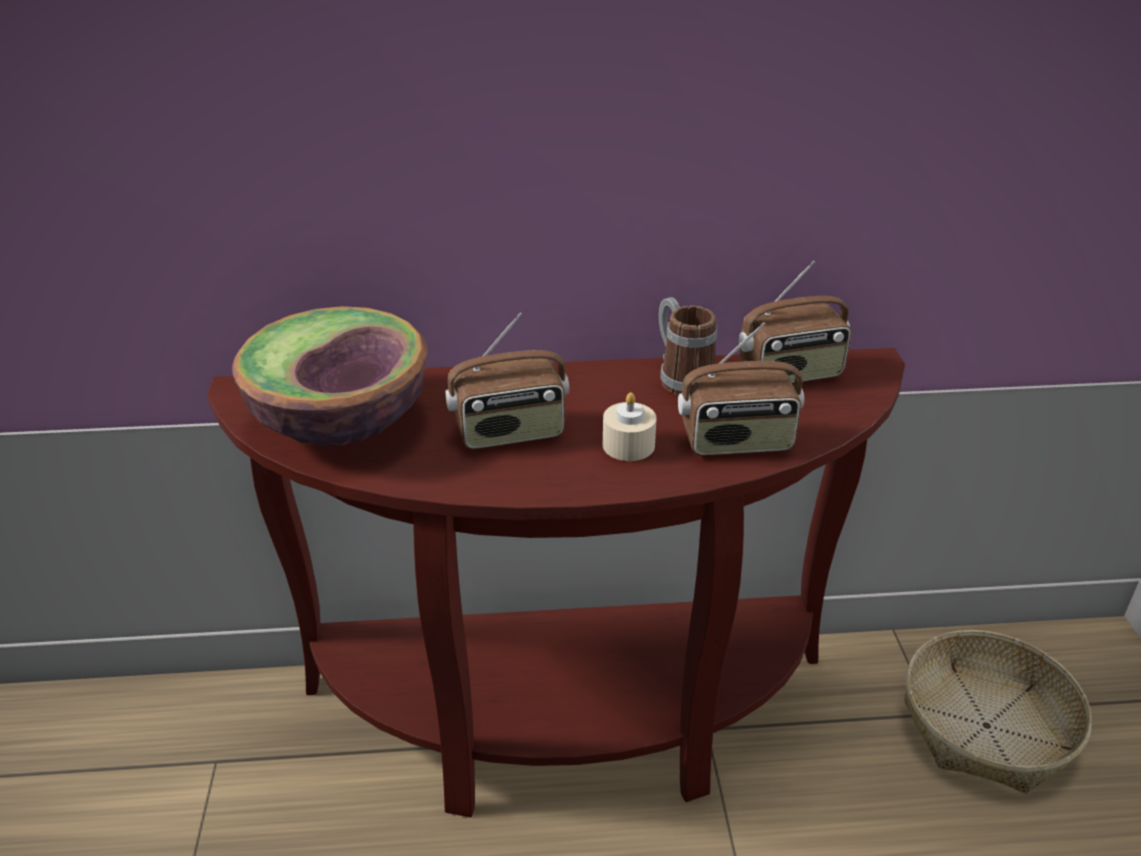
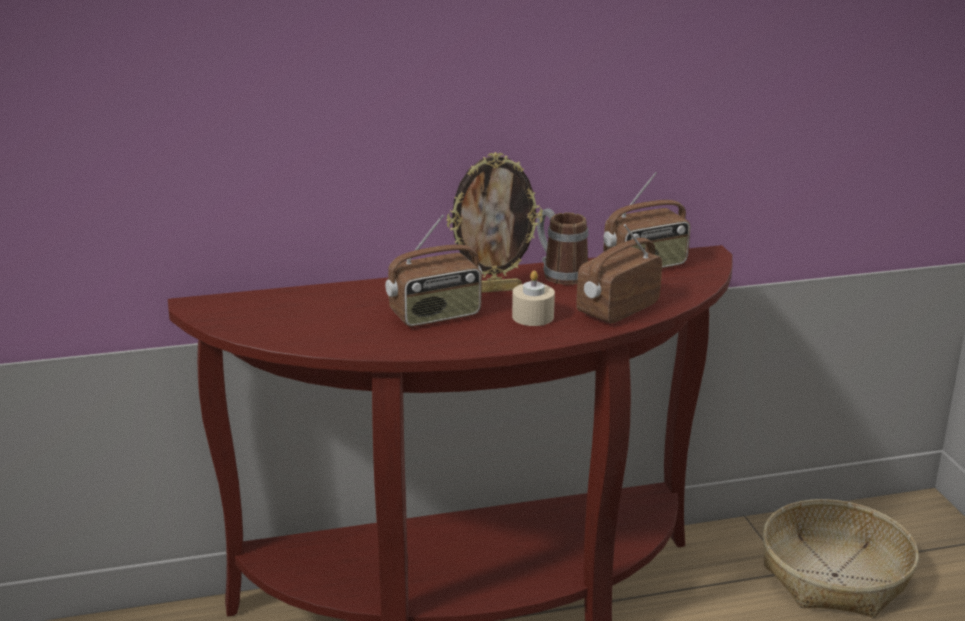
camera: 10 degrees left, 10 degrees down
(340, 422) = (293, 319): bowl -> none
(592, 396) = (493, 290): none -> picture frame
(737, 442) = (616, 309): radio -> radio turned 150 degrees clockwise

